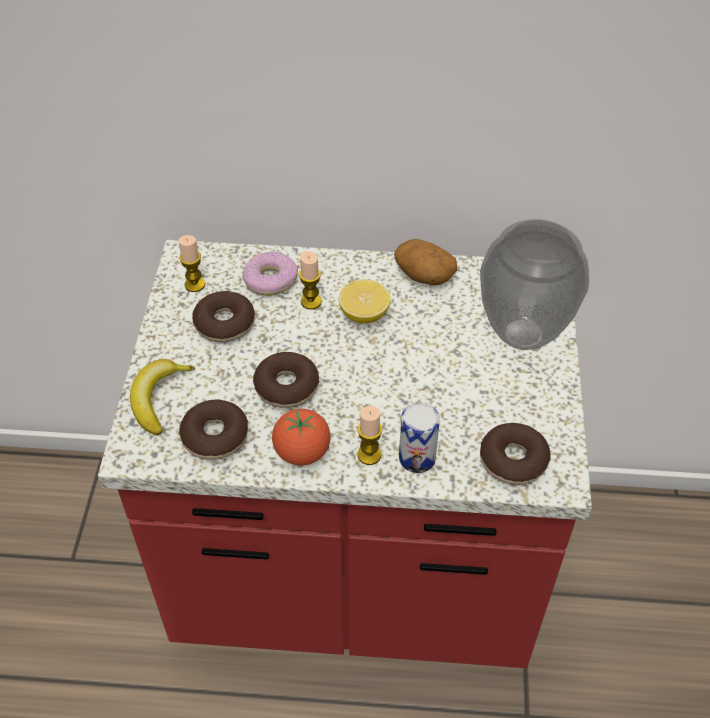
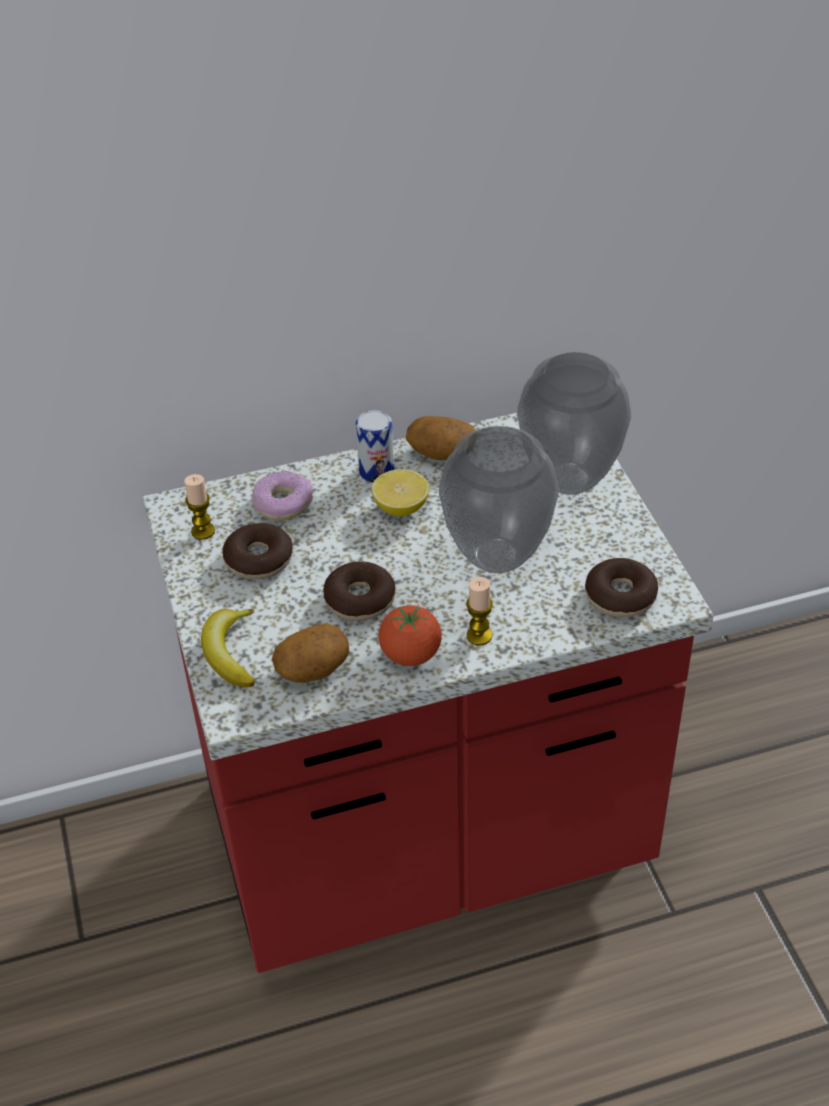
camera: 20 degrees left, 5 degrees down
(215, 436) = (312, 668): donut -> potato
(311, 301) = (338, 512): candle -> none
(417, 458) = (527, 623): can -> can (376, 471)
(420, 386) = (495, 557): none -> vase

